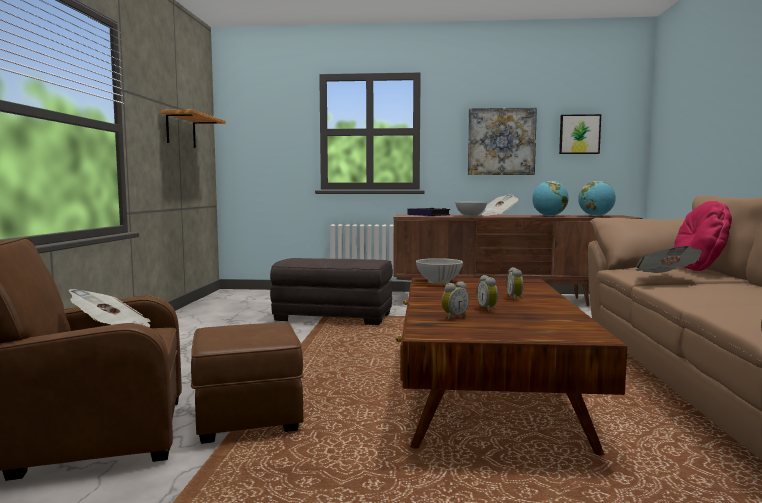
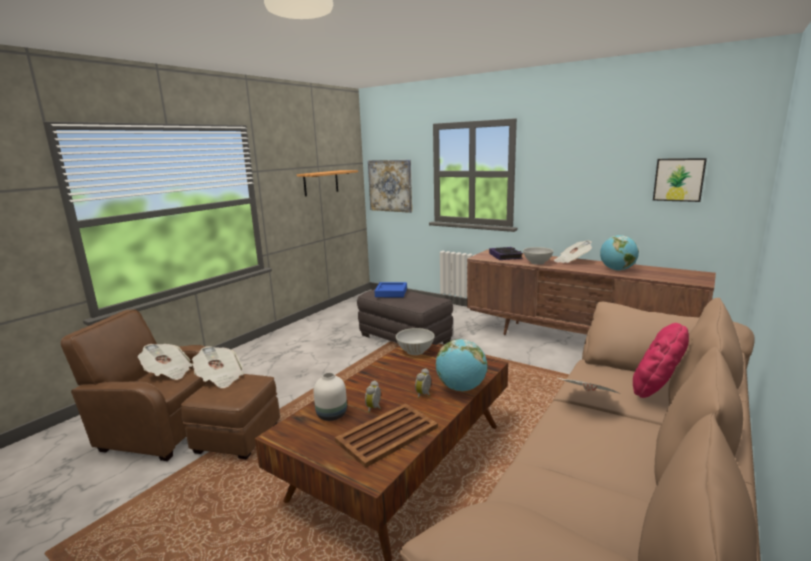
camera: 30 degrees right, 10 degrees up
(212, 329) = (220, 378): none -> newspaper
(314, 259) = (391, 293): none -> blue tray
(453, 317) = (332, 414): alarm clock -> white vase
(501, 141) = (591, 185): picture -> picture (390, 185)
(541, 319) = (386, 434): none -> brown tray
(596, 216) = (670, 275): globe -> globe (461, 388)

